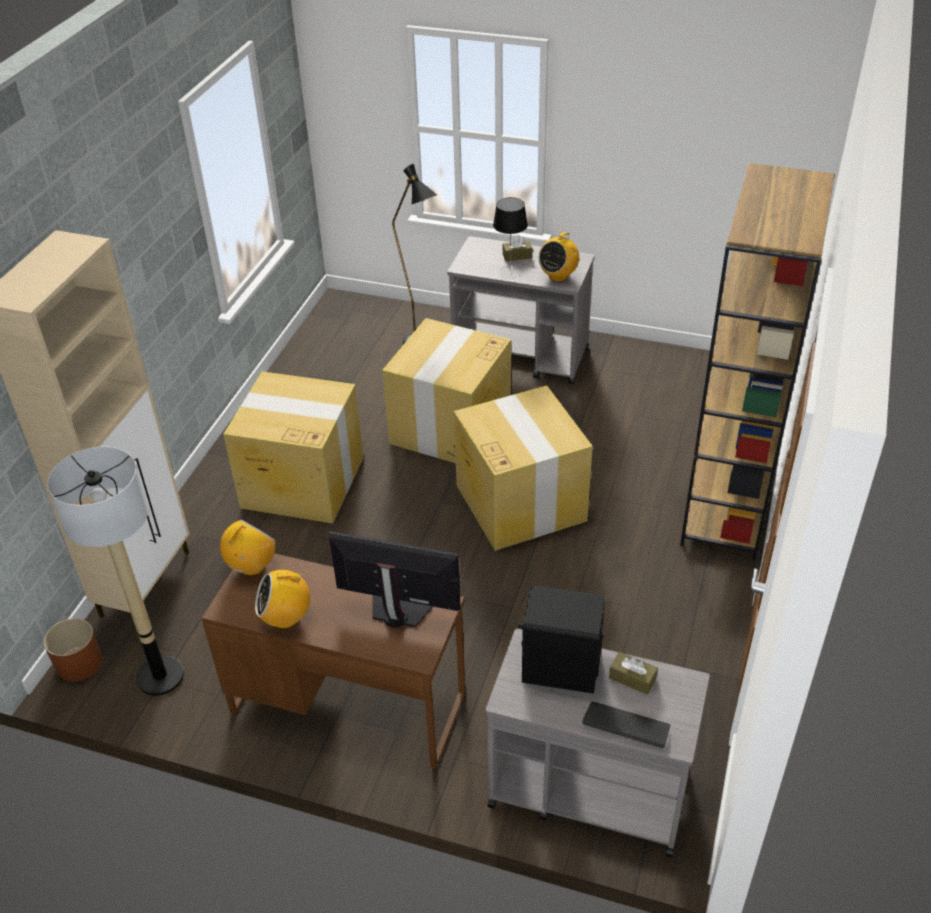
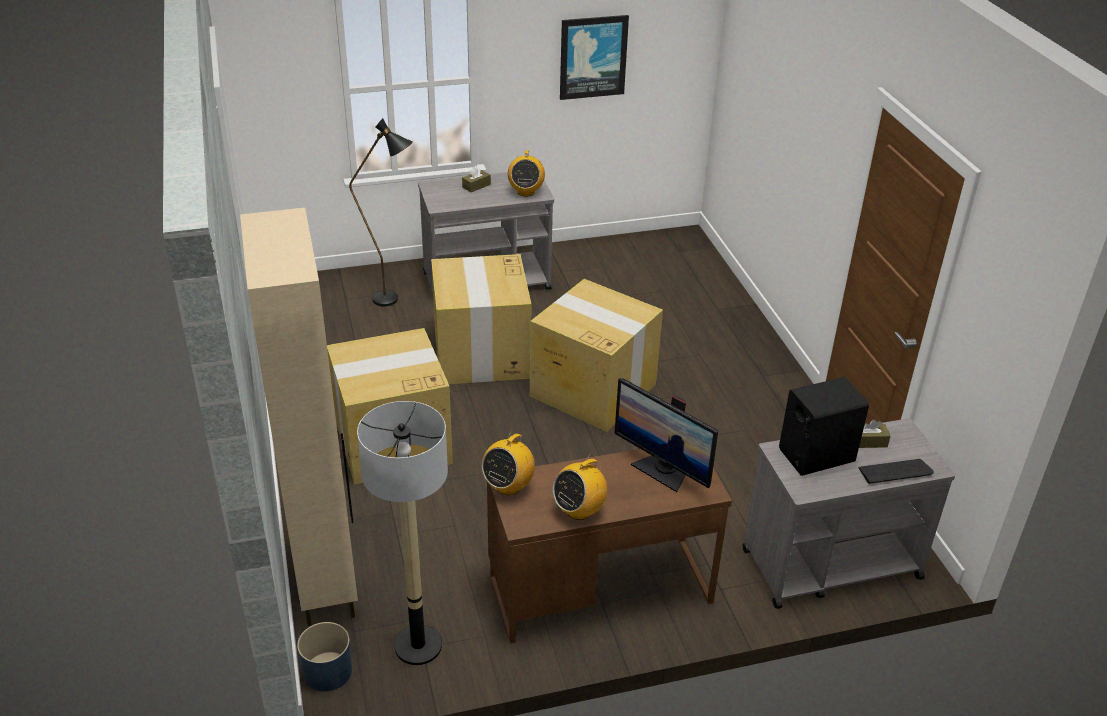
camera: 35 degrees left, 5 degrees down
(79, 663) = (327, 671): brown planter -> blue planter
(252, 566) = (508, 486): radio -> radio turned 150 degrees counterclockwise
(397, 614) = (662, 471): monitor -> monitor turned 120 degrees counterclockwise
(510, 272) = (484, 200): table lamp -> none
(678, 146) = (593, 57): none -> picture
(728, 505) = (743, 336): brown bookcase -> none

